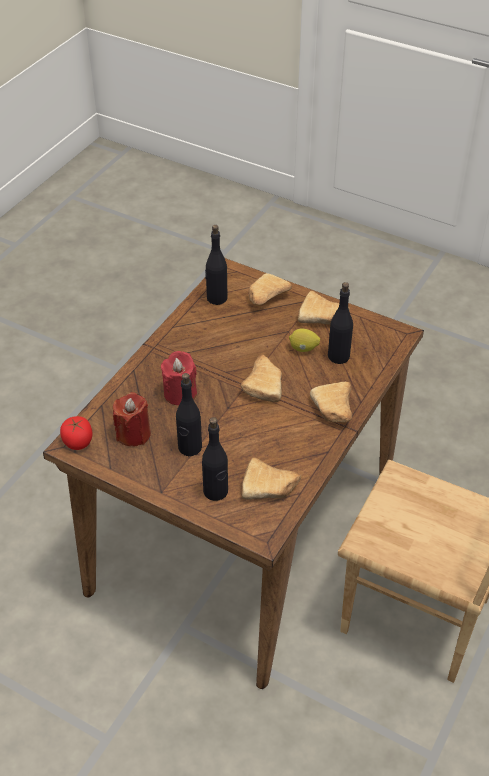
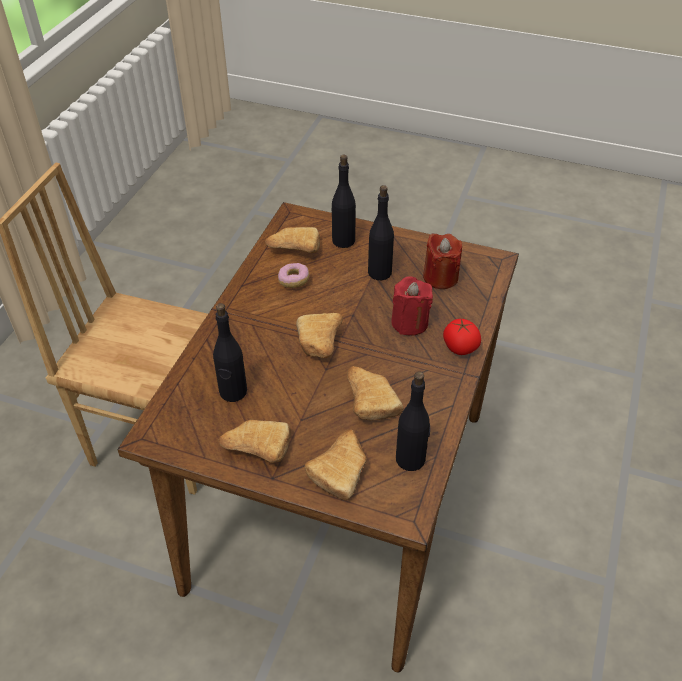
camera: 170 degrees right, 0 degrees up
(78, 442) = (490, 264): tomato -> tomato (460, 347)
(276, 449) = (293, 281): none -> donut
(303, 348) = (278, 396): lemon -> none
(334, 411) = (236, 325): bread -> bread (369, 399)

